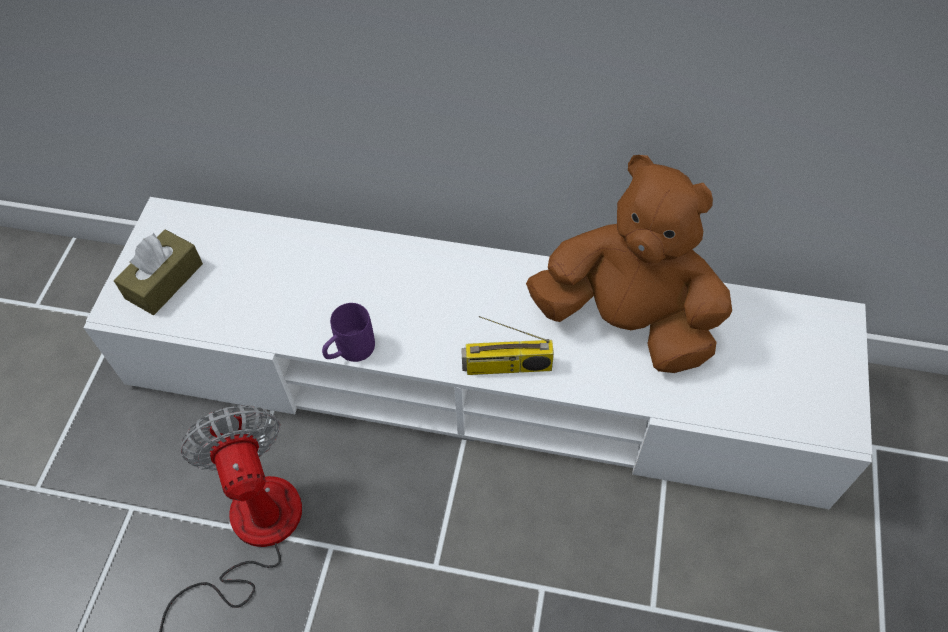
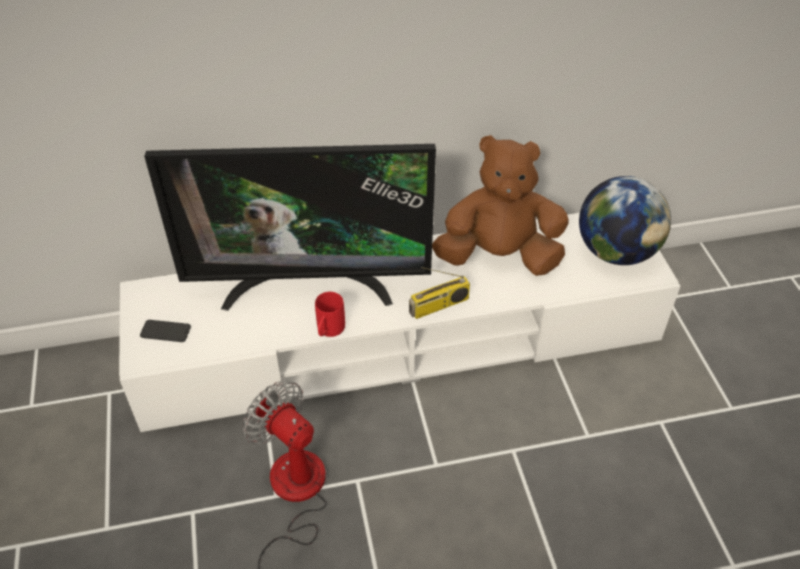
camera: 25 degrees left, 10 degrees down
(164, 281) = (165, 331): brown tissue box -> phone
(349, 352) = (328, 331): purple mug -> red mug
(359, 275) = (308, 284): none -> television
(800, 372) = (616, 252): none -> globe

